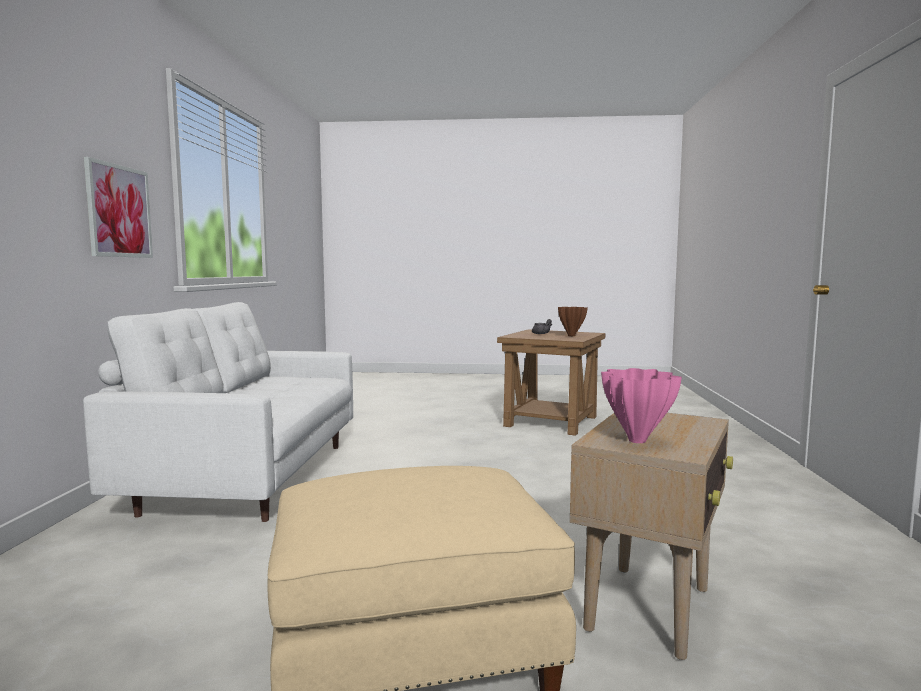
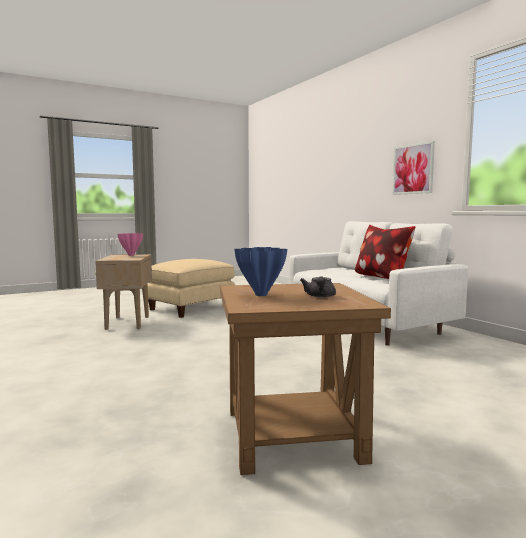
camera: 145 degrees right, 0 degrees up
(265, 388) = (381, 277): none -> pillow
(572, 335) = (260, 295): brown vase -> blue vase

